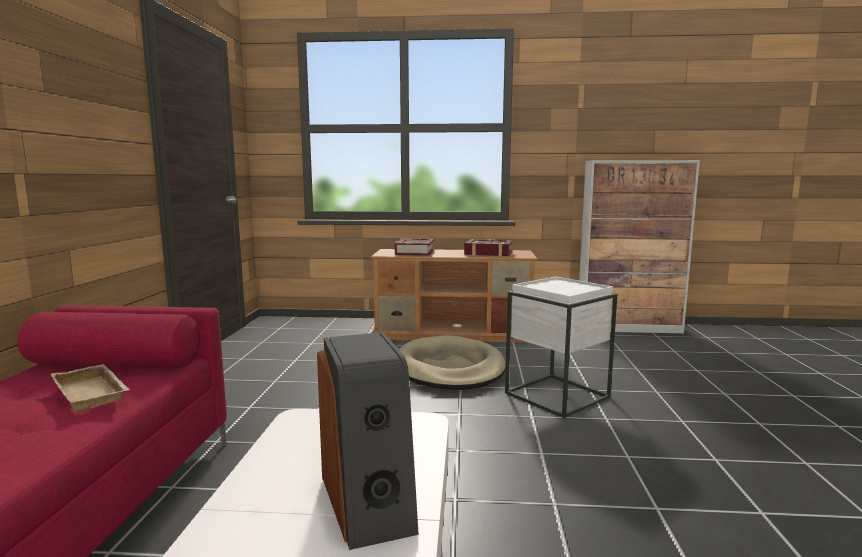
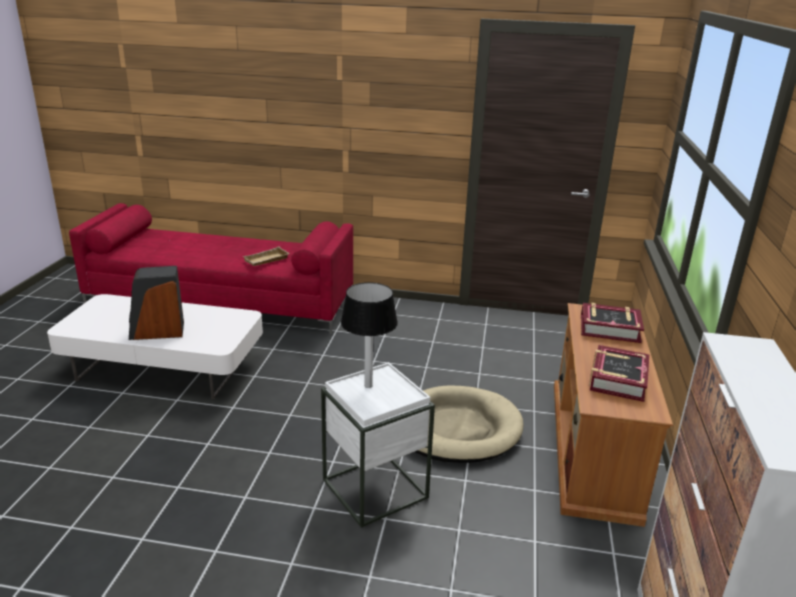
camera: 95 degrees right, 15 degrees up
(556, 289) = (369, 385): none -> table lamp

